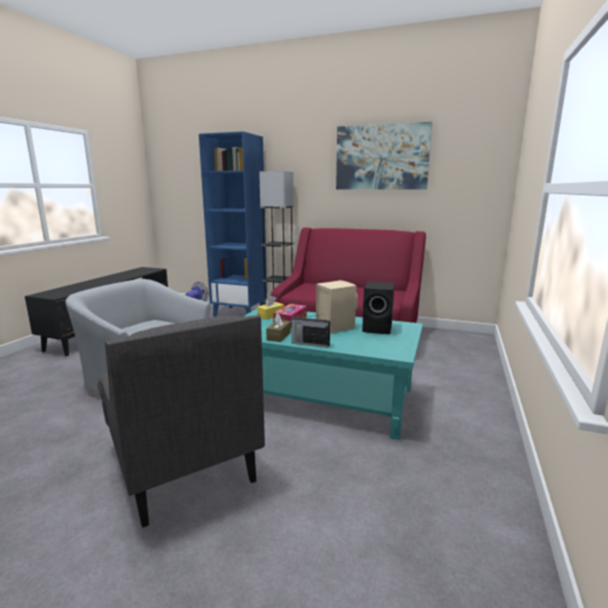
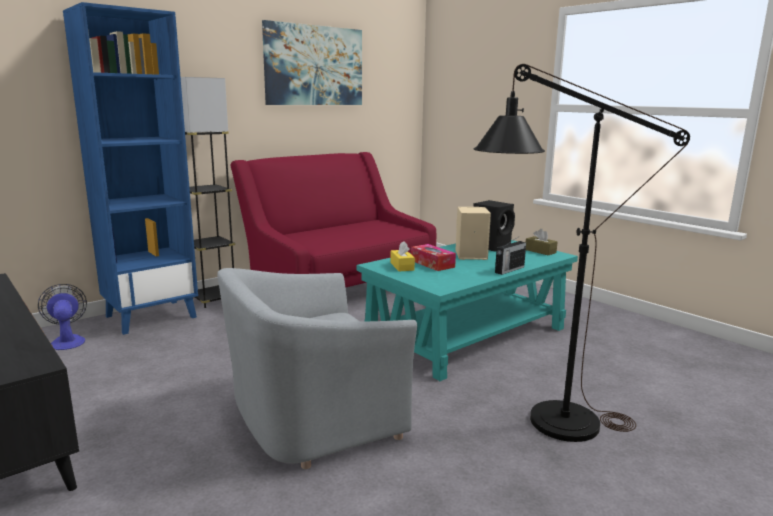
camera: 60 degrees left, 0 degrees up
(181, 462) = (544, 422): grey armchair -> black floor lamp
(279, 336) = (476, 275): brown tissue box -> brown tissue box (540, 251)

